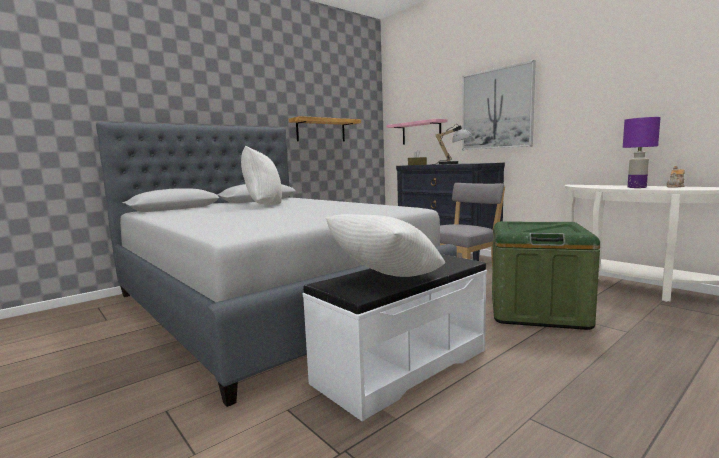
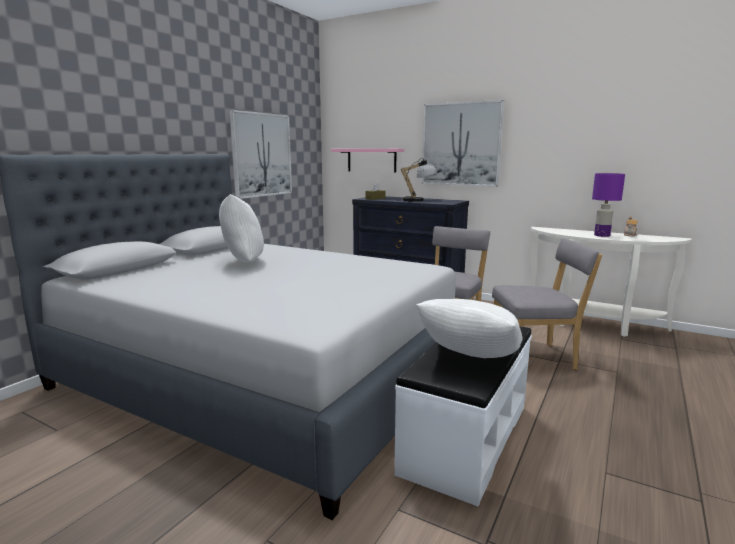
camera: 20 degrees left, 5 degrees up
(321, 130) = (262, 155): shelf -> picture
(537, 311) = (536, 357): green storage box -> grey chair

